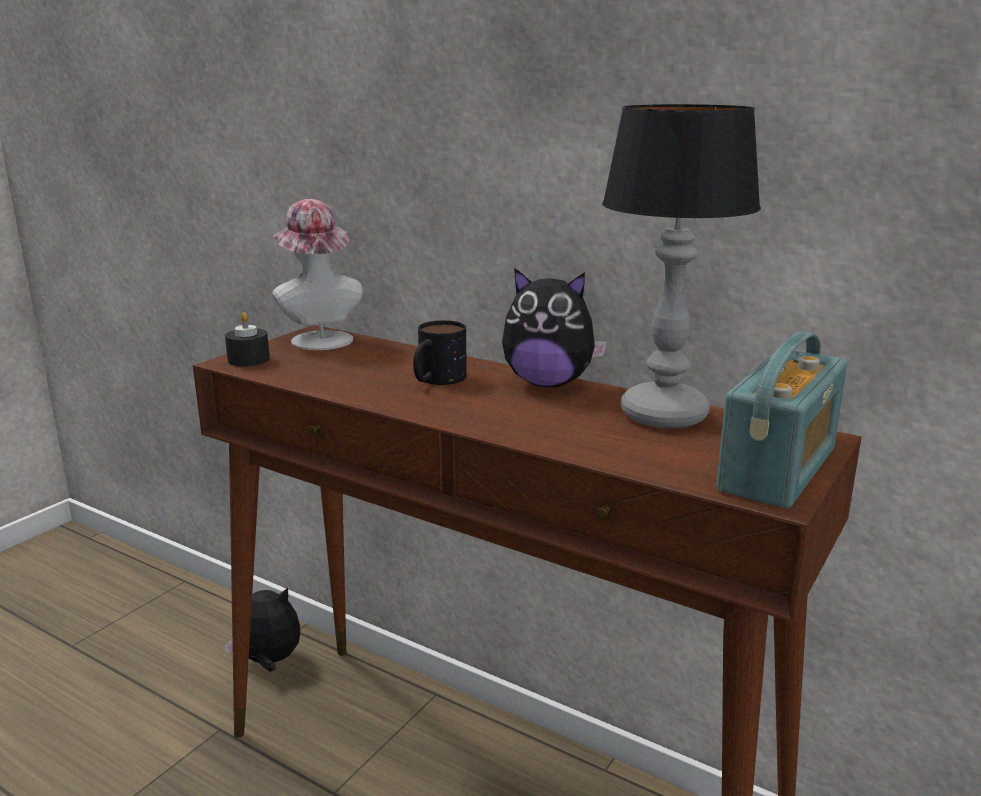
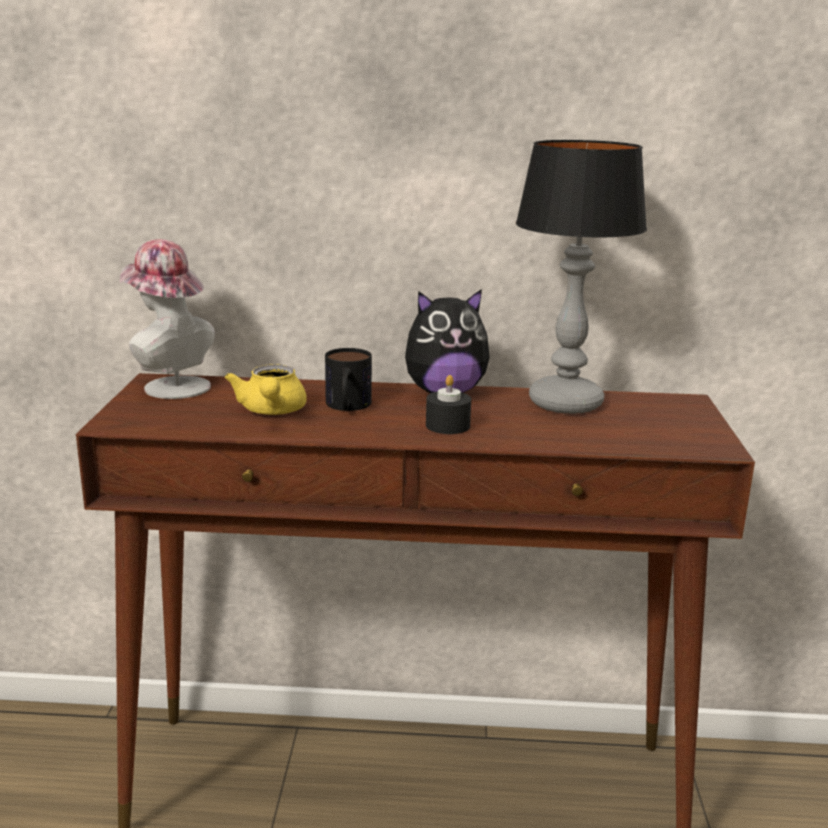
camera: 30 degrees left, 0 degrees up
(248, 359) = (131, 418): black candle -> black candle (447, 425)
(269, 661) = (99, 755): plush toy -> none
(364, 373) = (271, 411): none -> yellow teapot
(778, 469) = (691, 428): radio -> none

